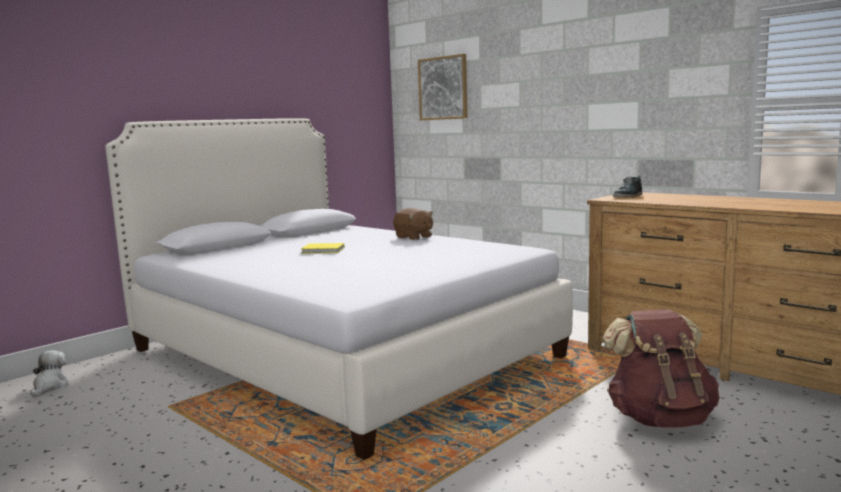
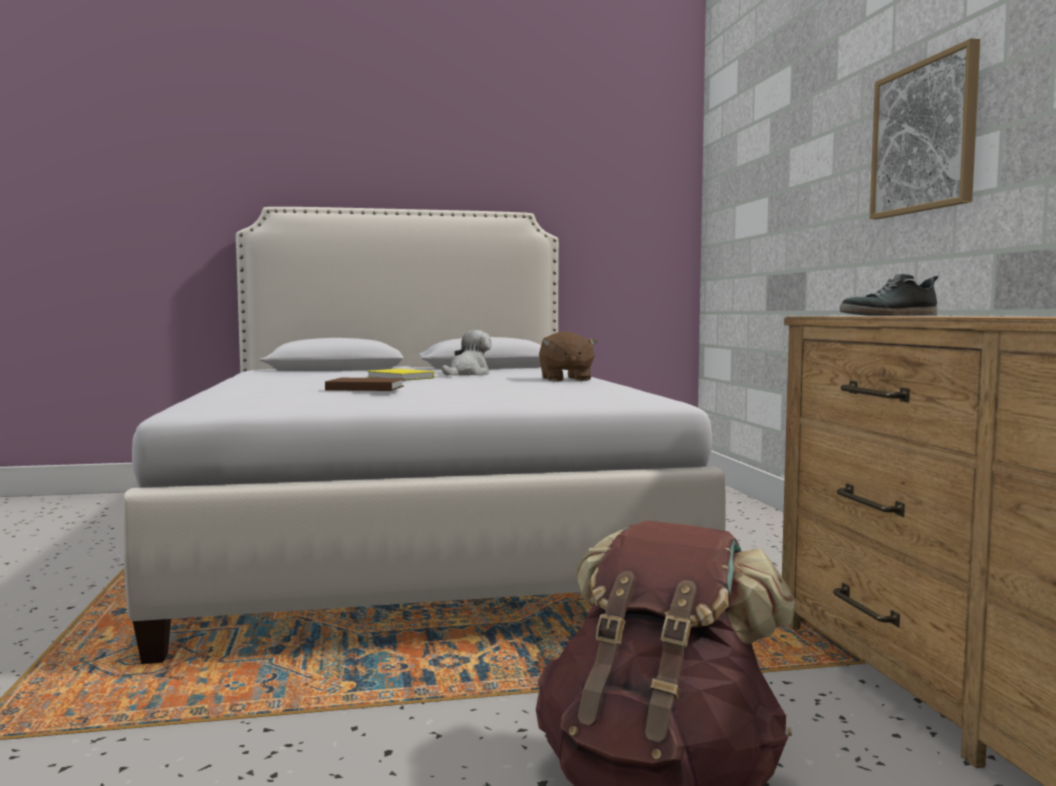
camera: 35 degrees right, 5 degrees down
(50, 387) = (118, 505): plush toy -> plush toy (468, 374)
(368, 264) = (363, 388): none -> brown book
(443, 88) = (749, 162): picture -> picture (924, 137)

